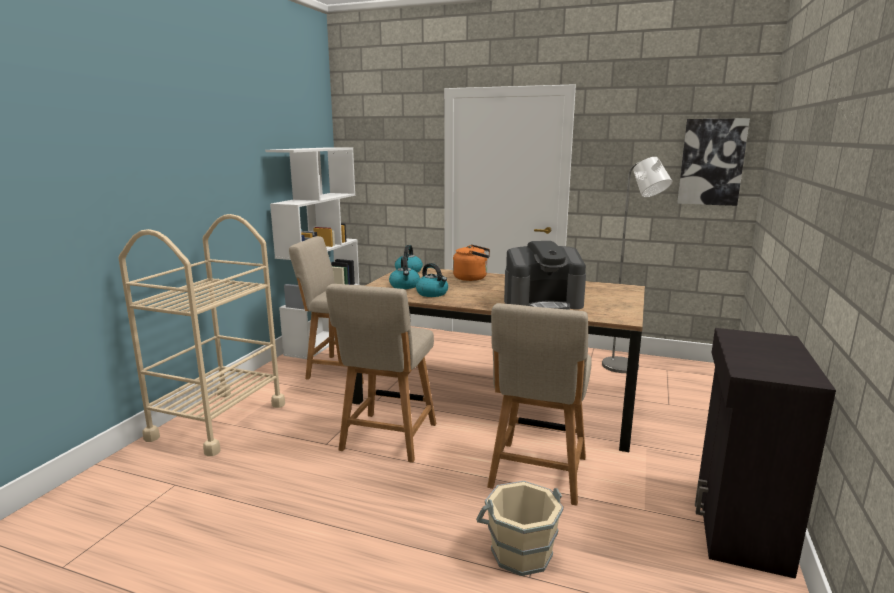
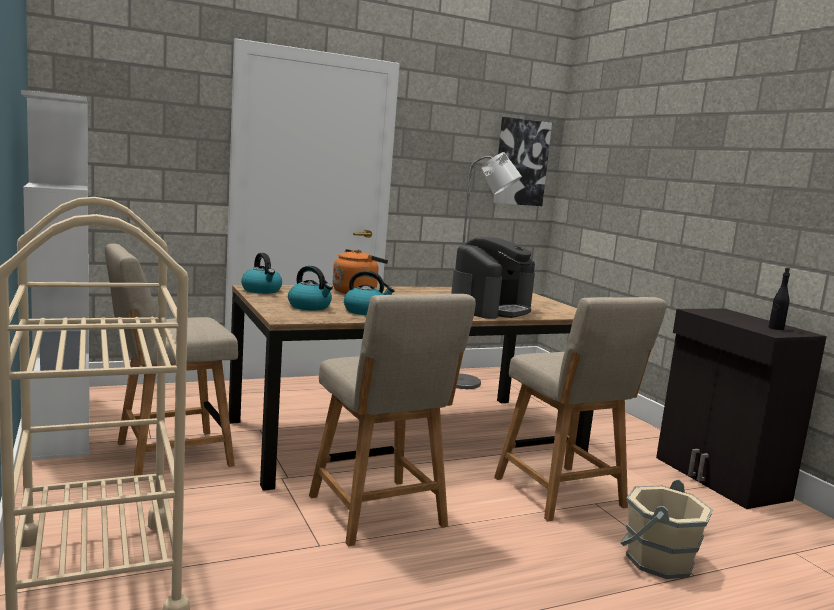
camera: 45 degrees left, 5 degrees down
(779, 368) = (776, 328): none -> black bottle

